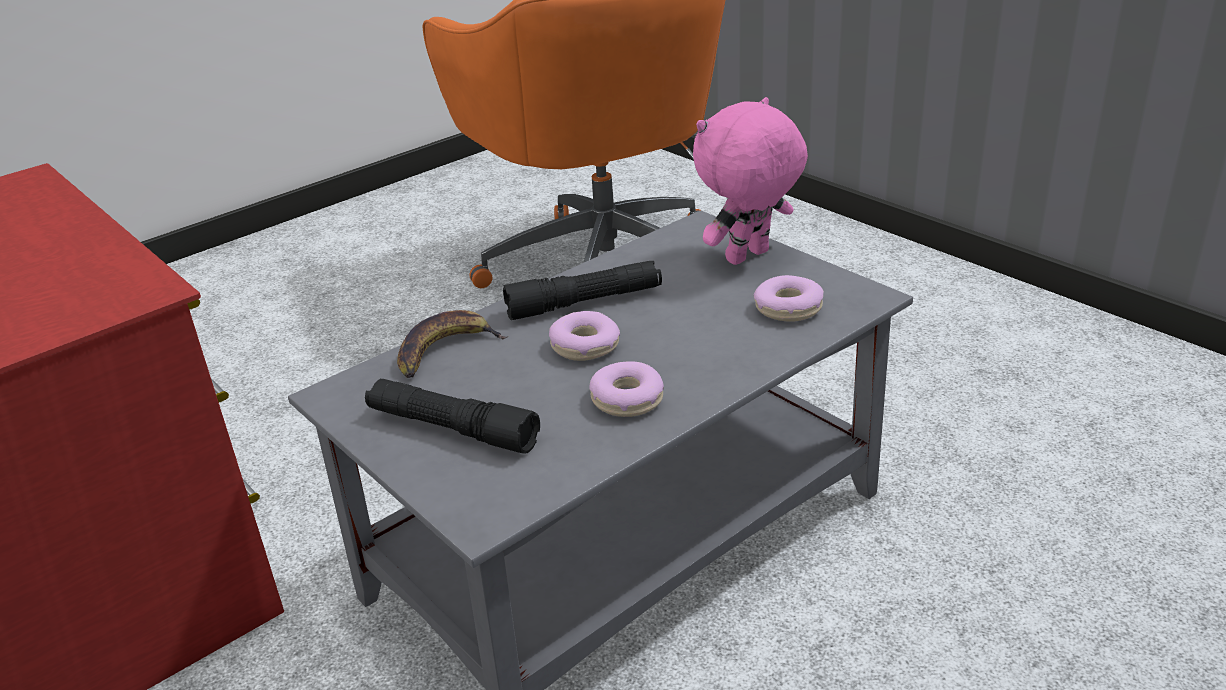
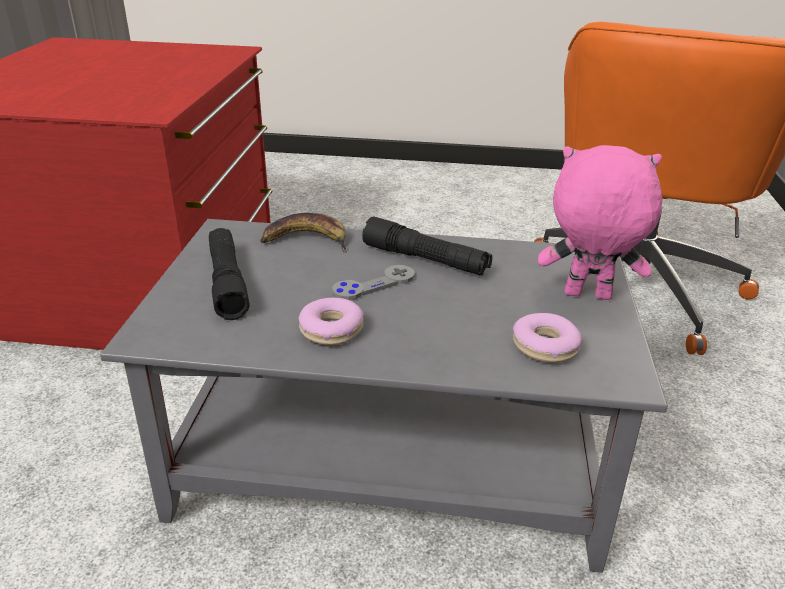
camera: 45 degrees right, 0 degrees up
(585, 346) = (374, 284): donut -> grey game controller

